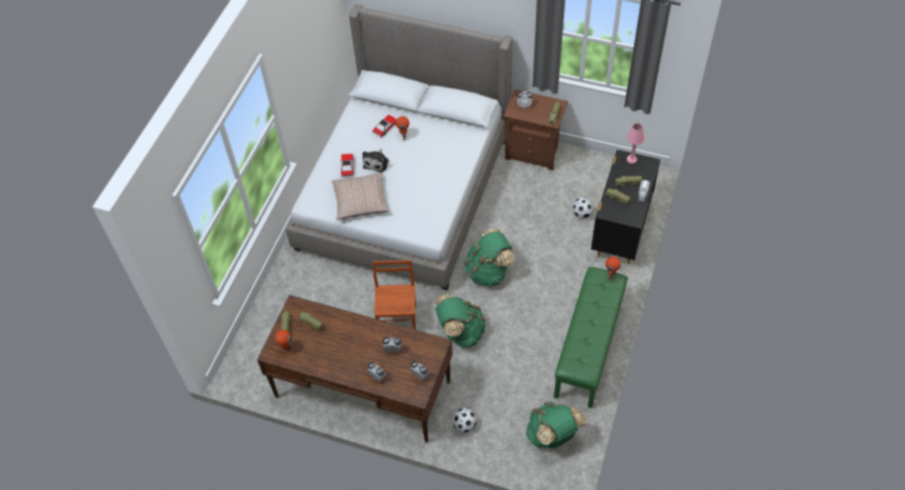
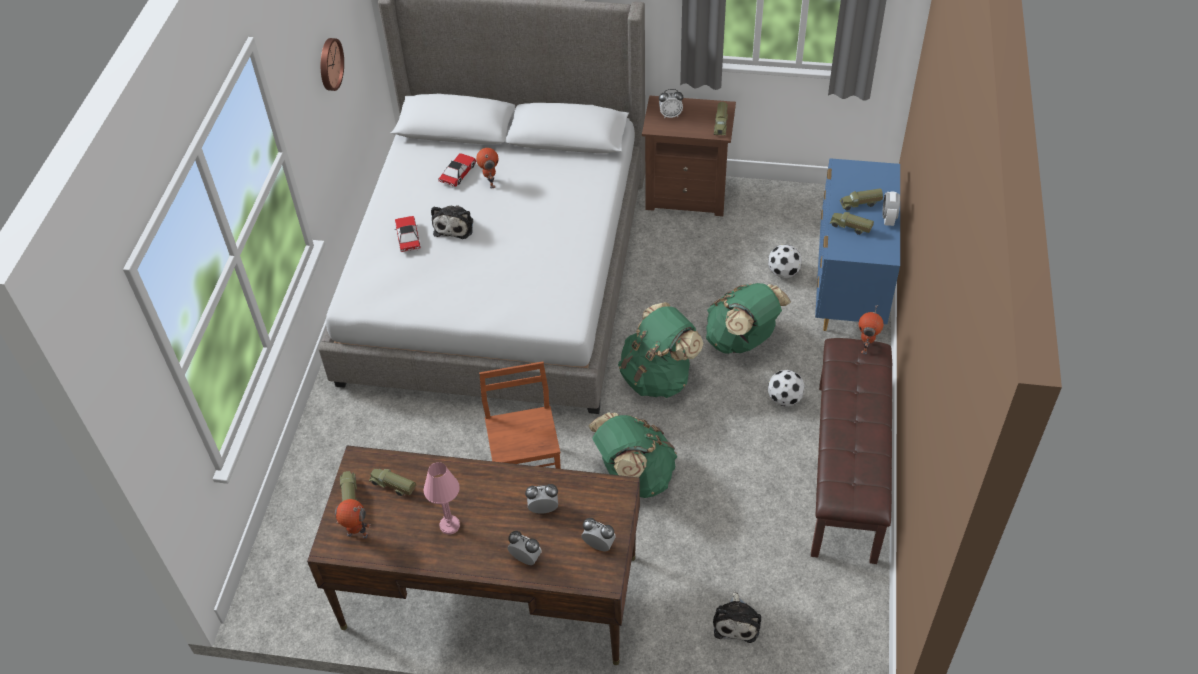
camera: 10 degrees left, 5 degrees down
(312, 56) = (329, 64): none -> wall clock
(360, 200) = (439, 285): pillow -> none
(464, 425) = (674, 624): football -> football (784, 398)
(501, 429) = (736, 621): none -> plush toy
(552, 435) = (824, 618): green backpack -> green backpack (742, 340)
(589, 348) = (847, 470): green bench -> brown bench
(620, 231) = (848, 289): black dresser -> blue dresser
(631, 160) = (856, 170): pink table lamp -> pink table lamp (449, 525)

